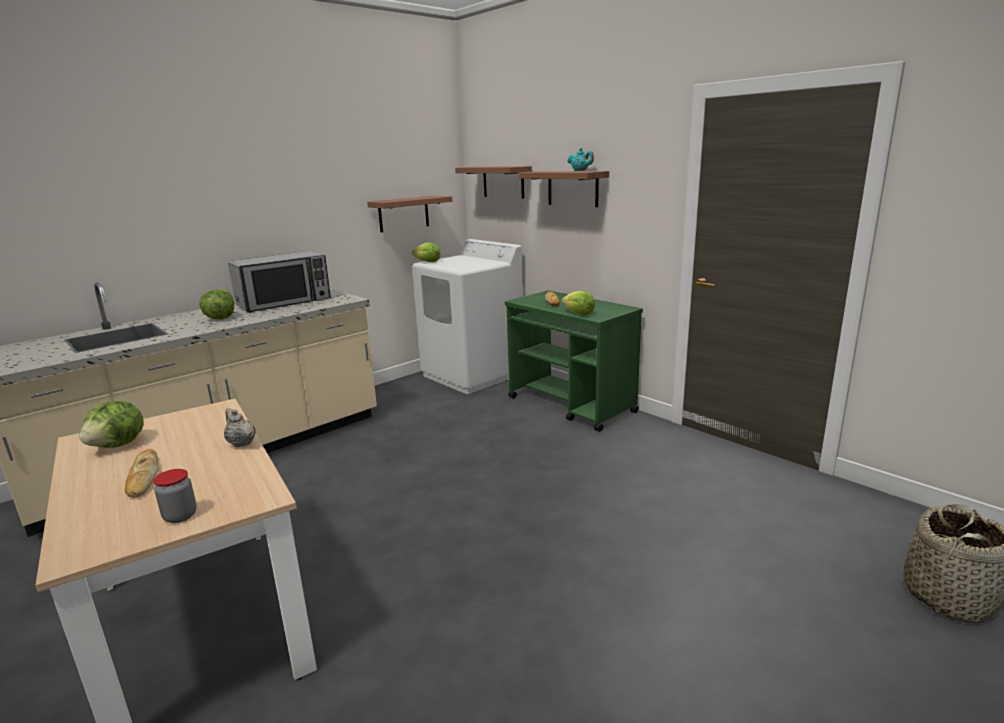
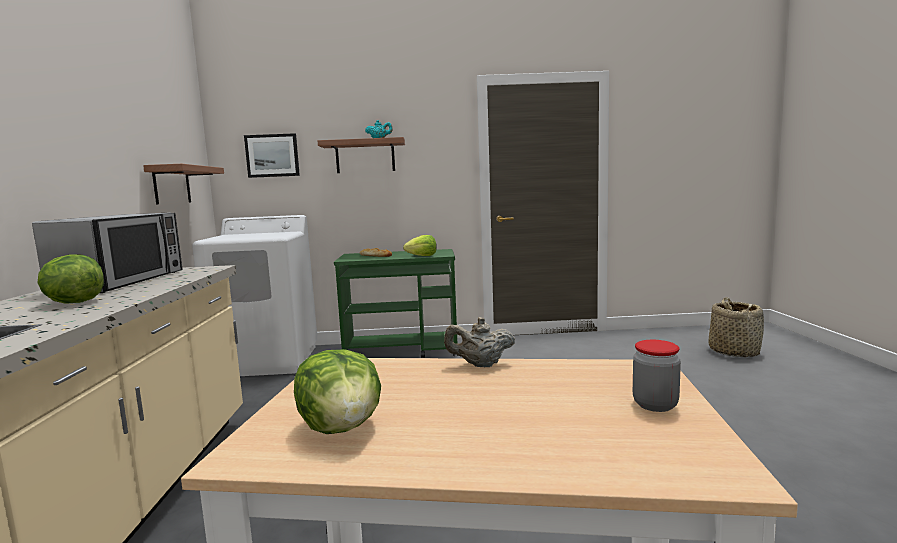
camera: 50 degrees left, 10 degrees down
(143, 477) = (502, 418): bread -> none
(427, 262) = (209, 239): lettuce -> none
(503, 182) = (272, 155): shelf -> picture

